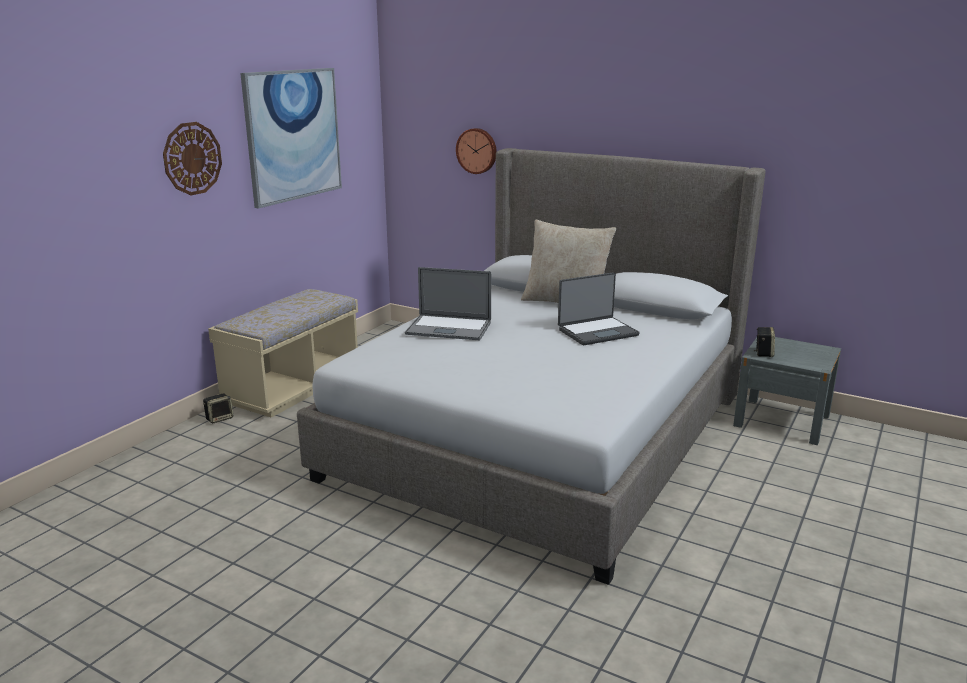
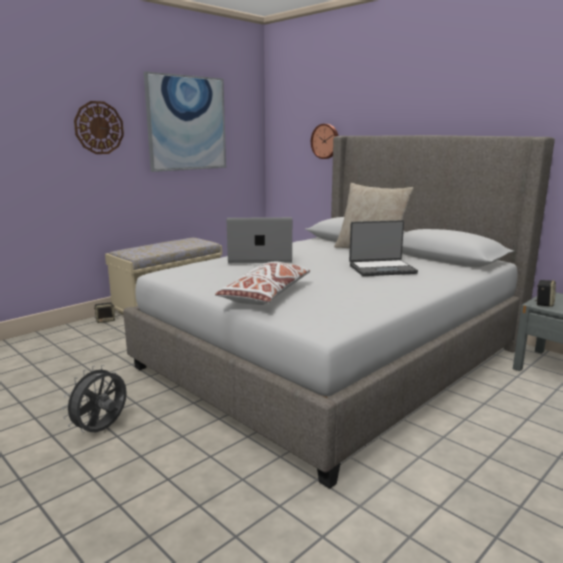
camera: 15 degrees right, 5 degrees down
(327, 564) = (101, 430): none -> grey fan
(448, 328) = (259, 258): laptop -> laptop turned 150 degrees clockwise
(498, 385) = (267, 295): none -> white pillow

